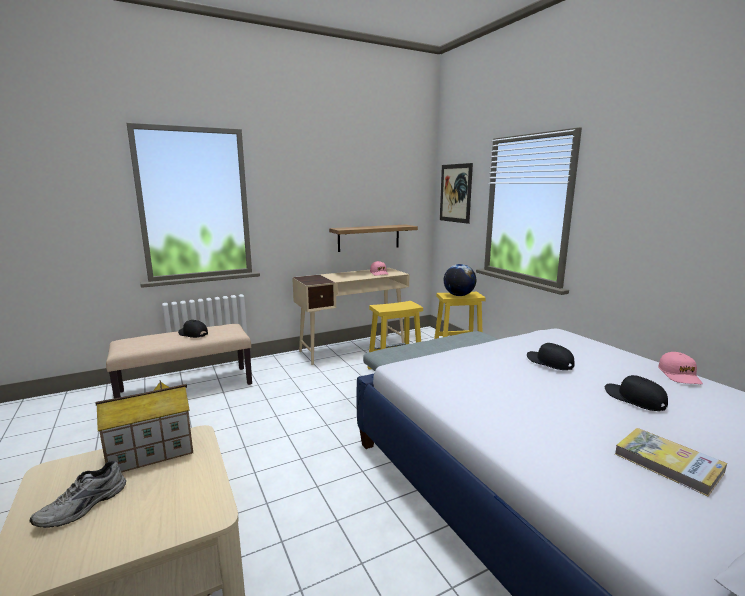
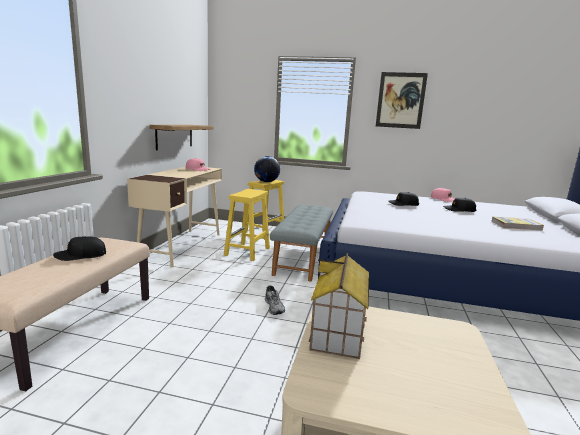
camera: 50 degrees left, 0 degrees up
(84, 507) = (405, 379): grey shoe -> grey shoe (275, 307)
(455, 193) = (236, 98): picture -> picture (400, 100)

